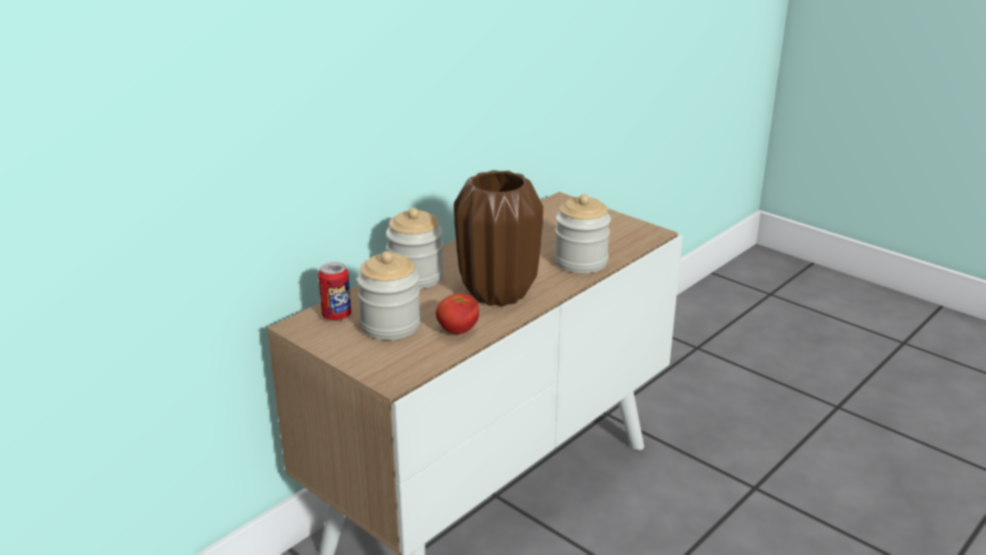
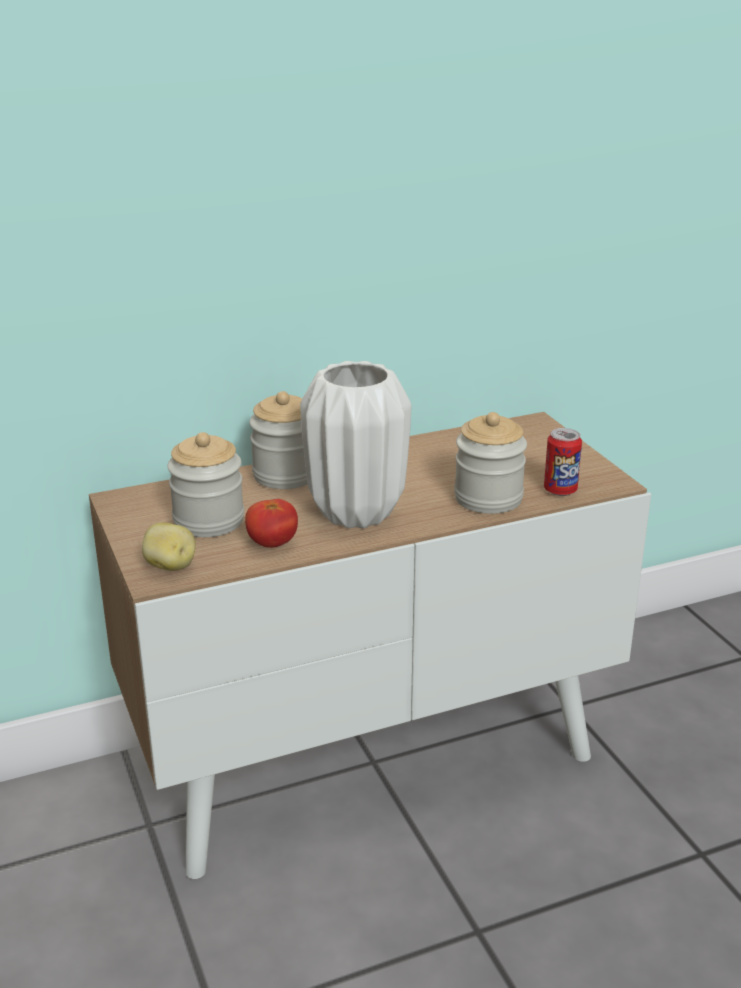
camera: 25 degrees right, 0 degrees up
(336, 316) = (165, 498): can -> can (560, 490)
(395, 367) = (170, 566): none -> potato
(497, 294) = (355, 513): brown vase -> white vase

